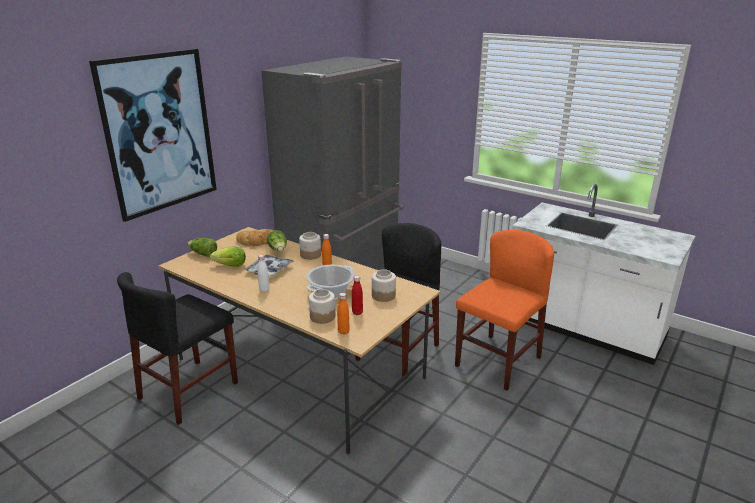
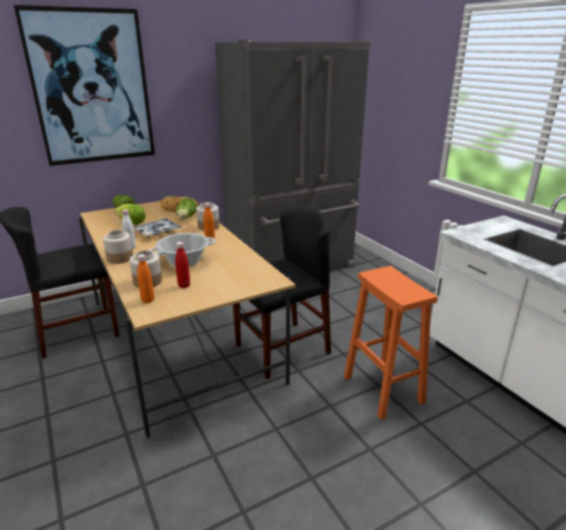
camera: 25 degrees right, 0 degrees up
(383, 295) = (230, 275): jar -> jar (120, 258)
(498, 361) = (384, 390): orange chair -> orange stool

